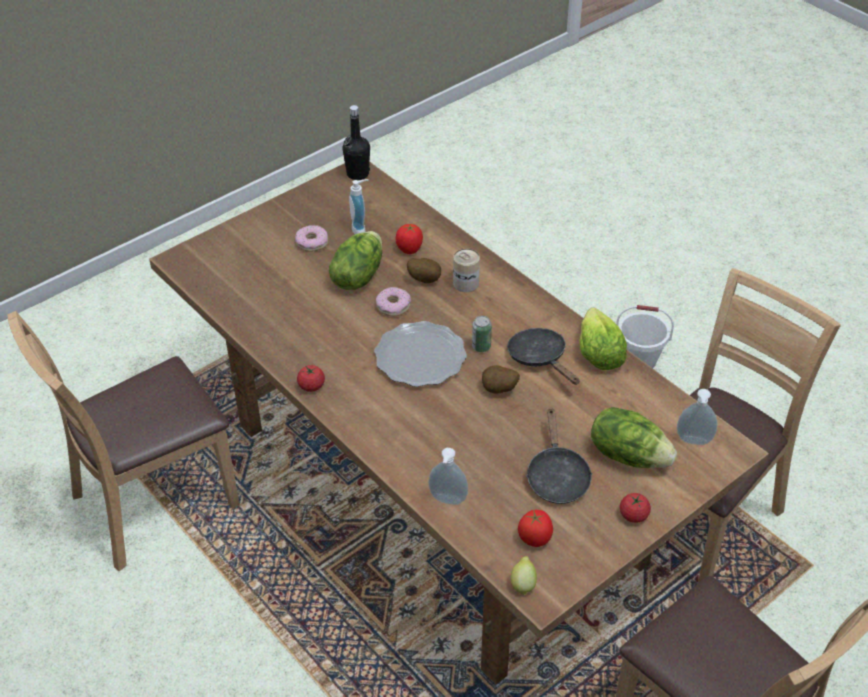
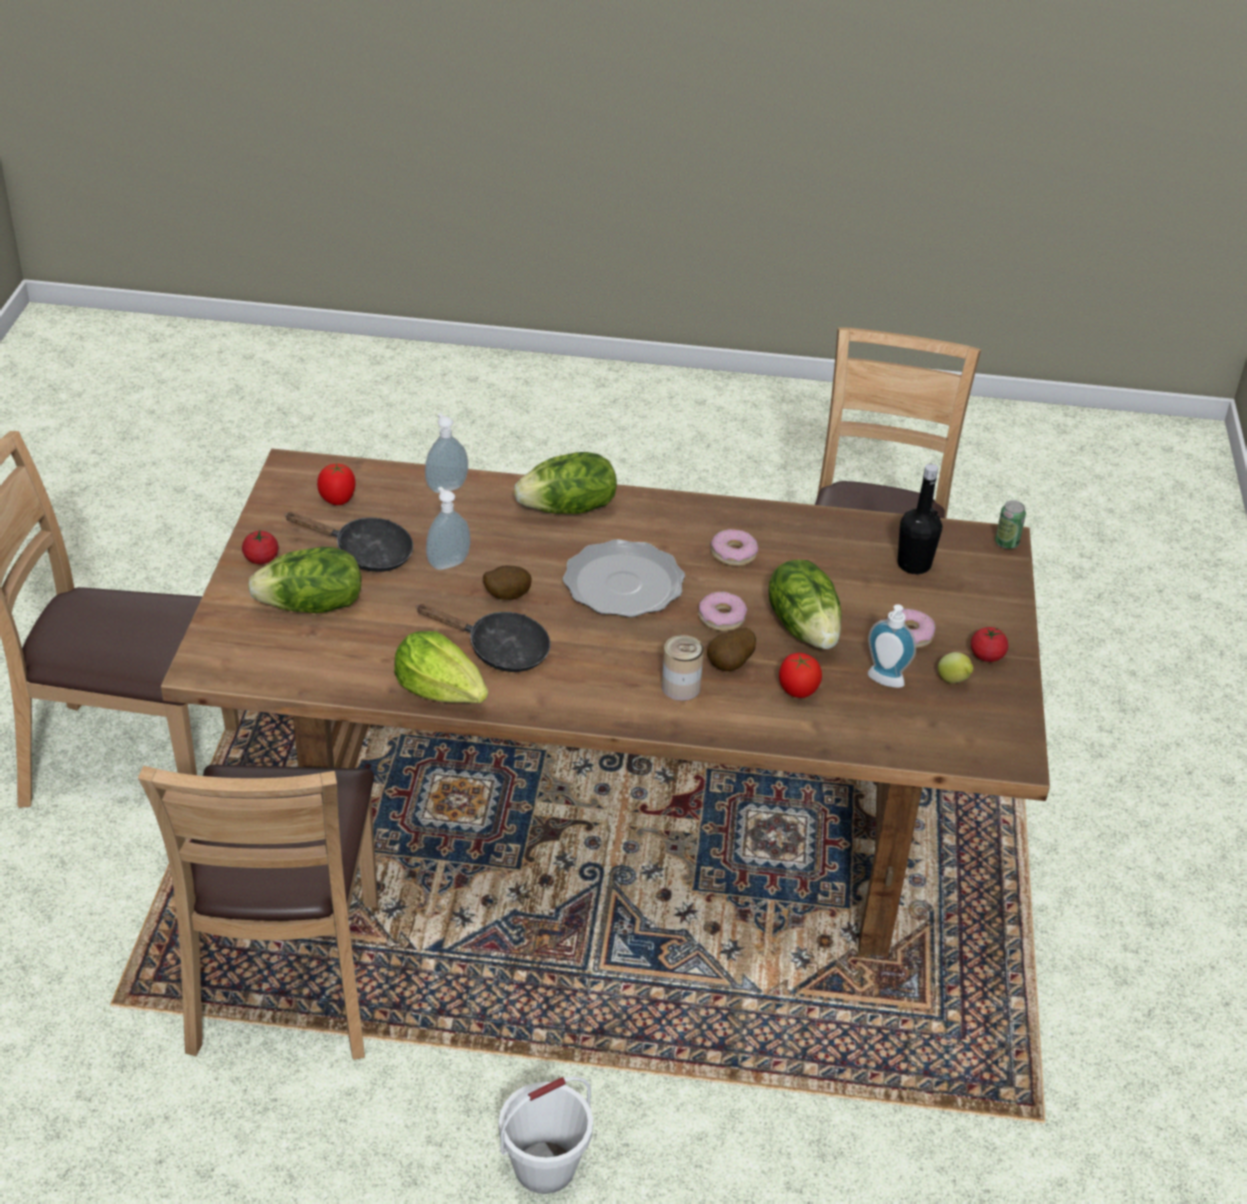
camera: 135 degrees right, 5 degrees down
(311, 386) = (688, 506): tomato -> tomato (986, 656)
(332, 338) = (733, 554): none -> donut
(357, 174) = (1005, 753): black bottle -> black bottle (914, 564)
(387, 430) = (568, 509): none -> lettuce
(481, 347) = (576, 627): can -> can (1006, 543)
(523, 584) = (315, 466): lemon -> lemon (954, 681)
(557, 476) = (366, 553): black frying pan -> black frying pan turned 150 degrees clockwise
(693, 442) = (252, 653): soap dispenser -> soap dispenser (447, 562)

